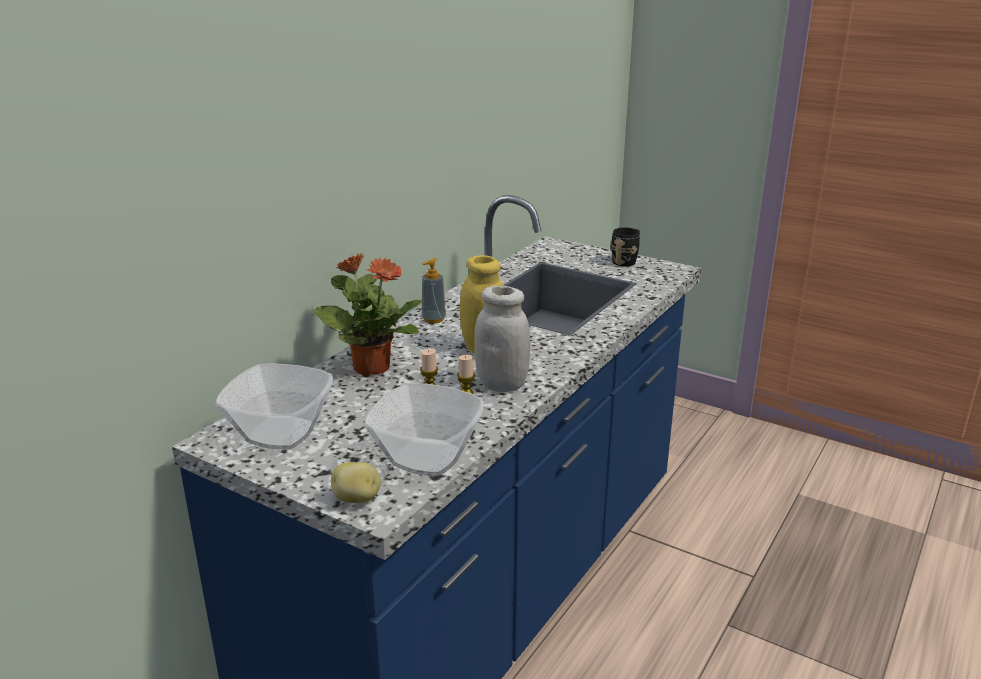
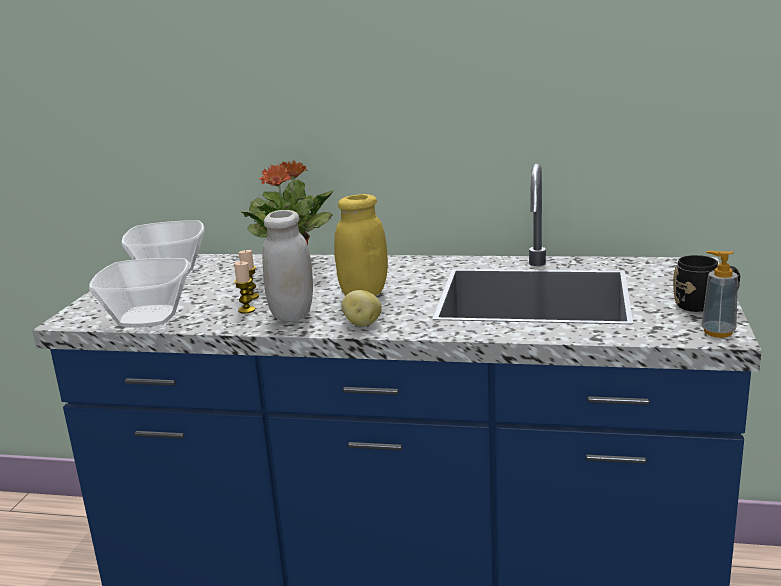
camera: 70 degrees right, 5 degrees down
(357, 499) = (83, 311): potato -> potato (361, 324)
(433, 319) = (410, 265): soap dispenser -> soap dispenser (718, 332)

